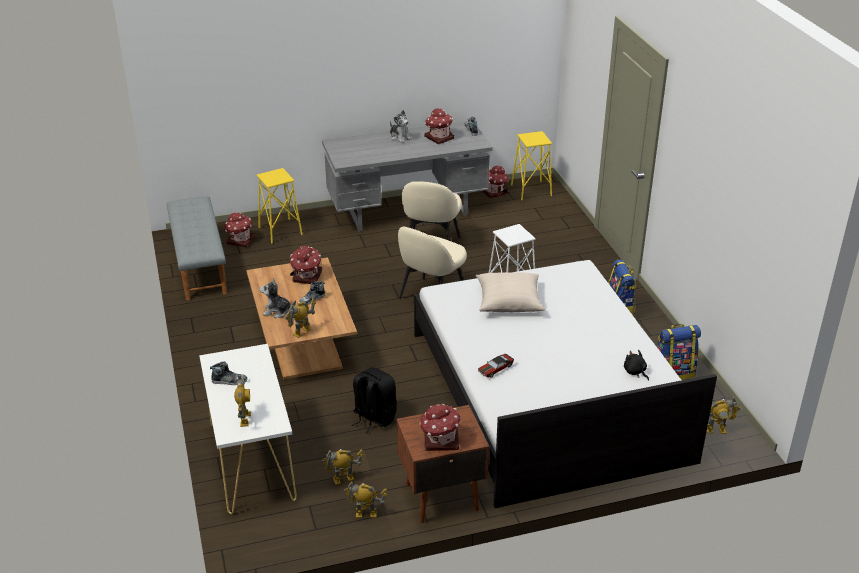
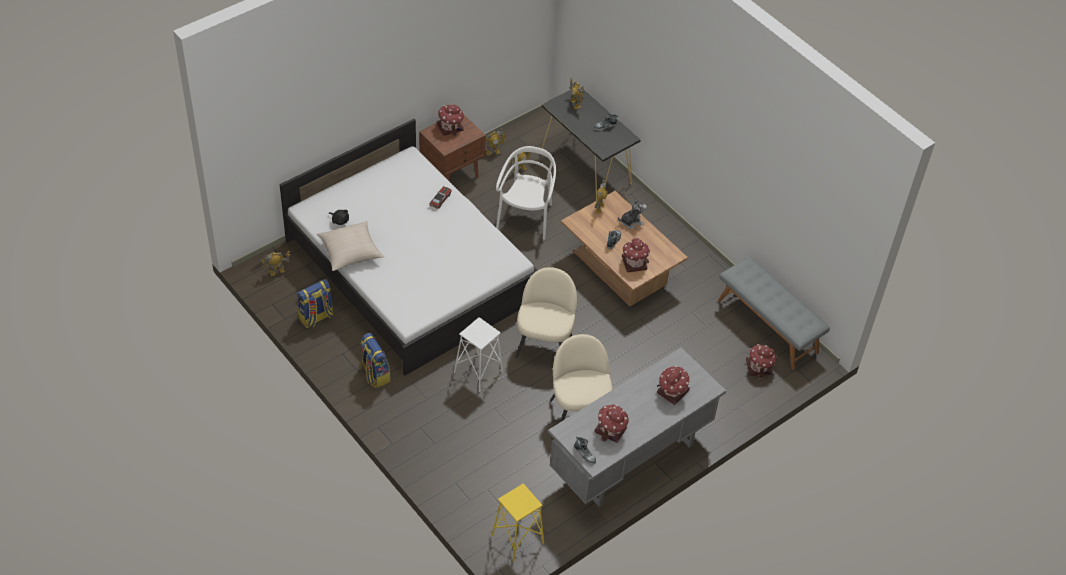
camera: 155 degrees right, 15 degrees up
(252, 460) = (586, 167): white console table -> black console table
(280, 231) = (732, 391): yellow stool -> none
(373, 418) = (526, 218): black backpack -> white chair
(400, 137) = (651, 418): plush toy -> none
(495, 192) = (556, 524): toy house -> toy house (672, 392)
(509, 302) = (455, 265): beige pillow -> beige pillow (350, 252)

